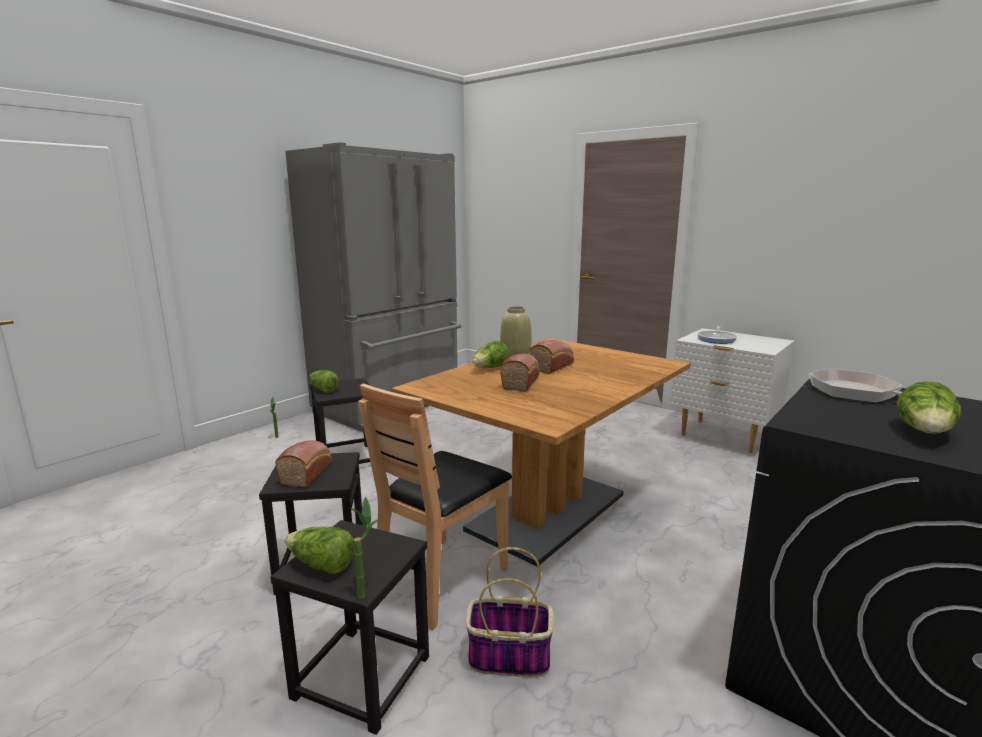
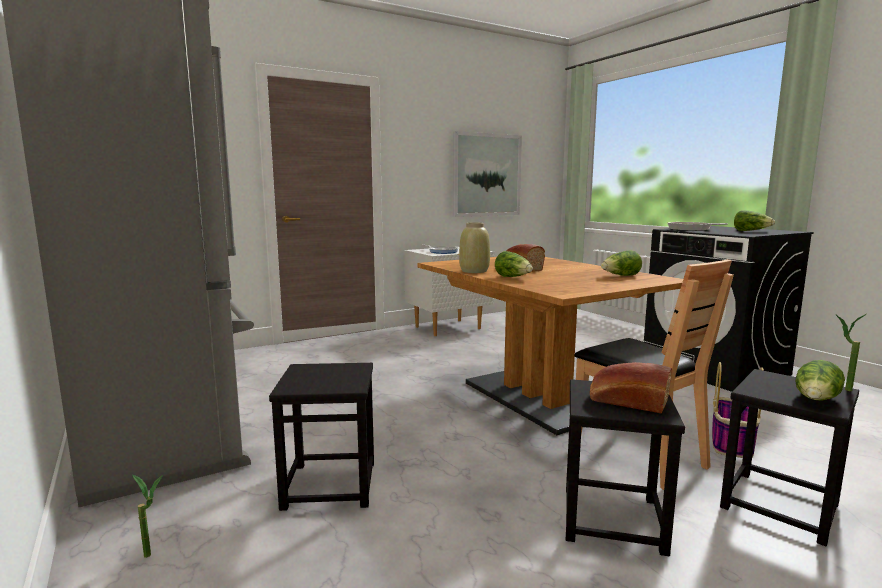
camera: 70 degrees left, 5 degrees down
(323, 390) = (317, 387): lettuce -> lettuce (620, 276)
(521, 382) = (563, 276): bread -> none
(864, 241) = (486, 175): none -> picture

